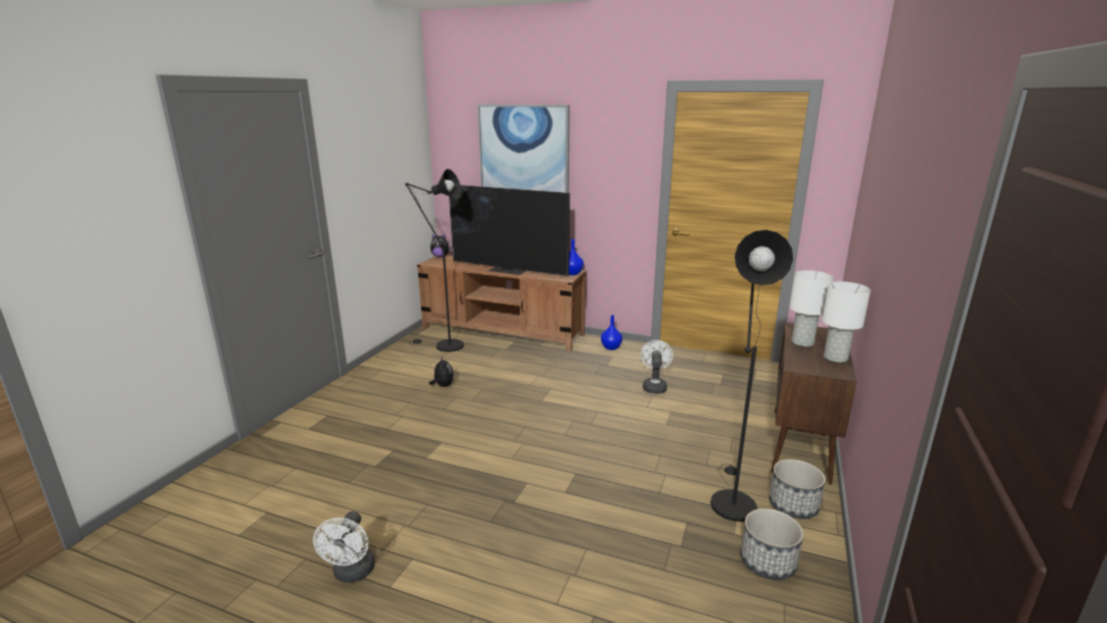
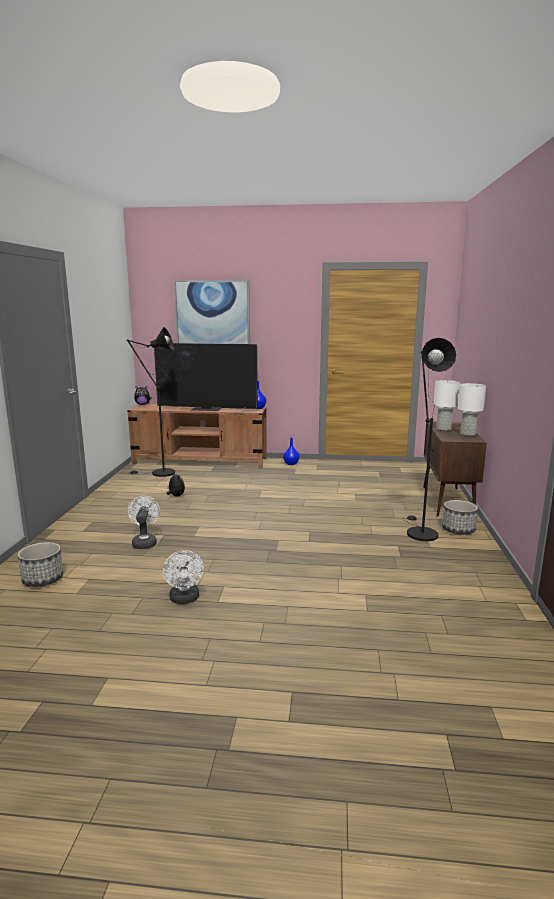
camera: 15 degrees left, 5 degrees down
(654, 386) = (335, 481): white fan -> white fan (144, 542)
(767, 562) = (456, 556): planter -> planter (42, 579)

